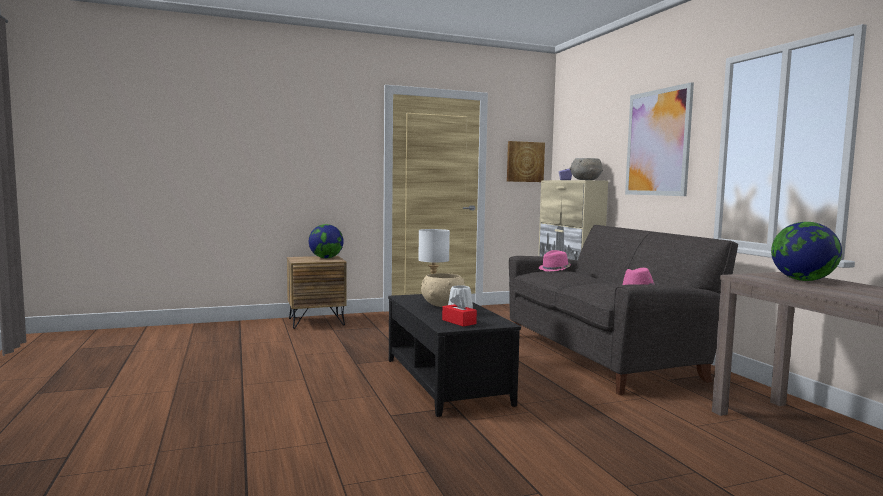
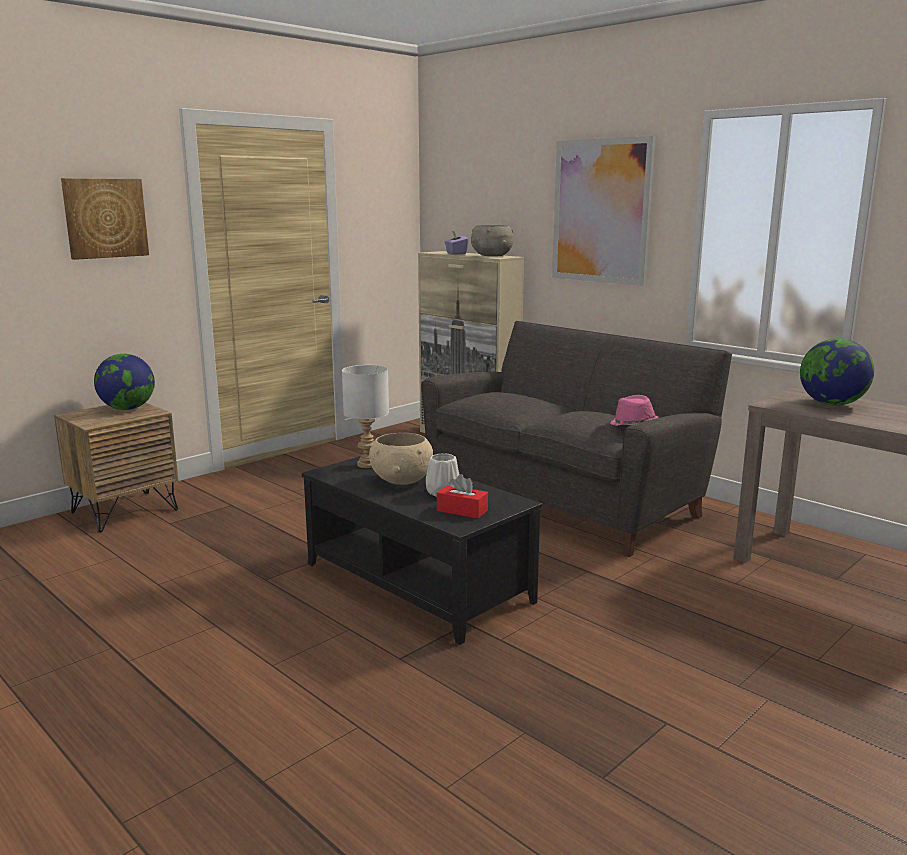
camera: 25 degrees left, 10 degrees up
(525, 162) = (387, 223): picture -> picture (105, 218)
(555, 270) = (490, 394): pink hat -> none

